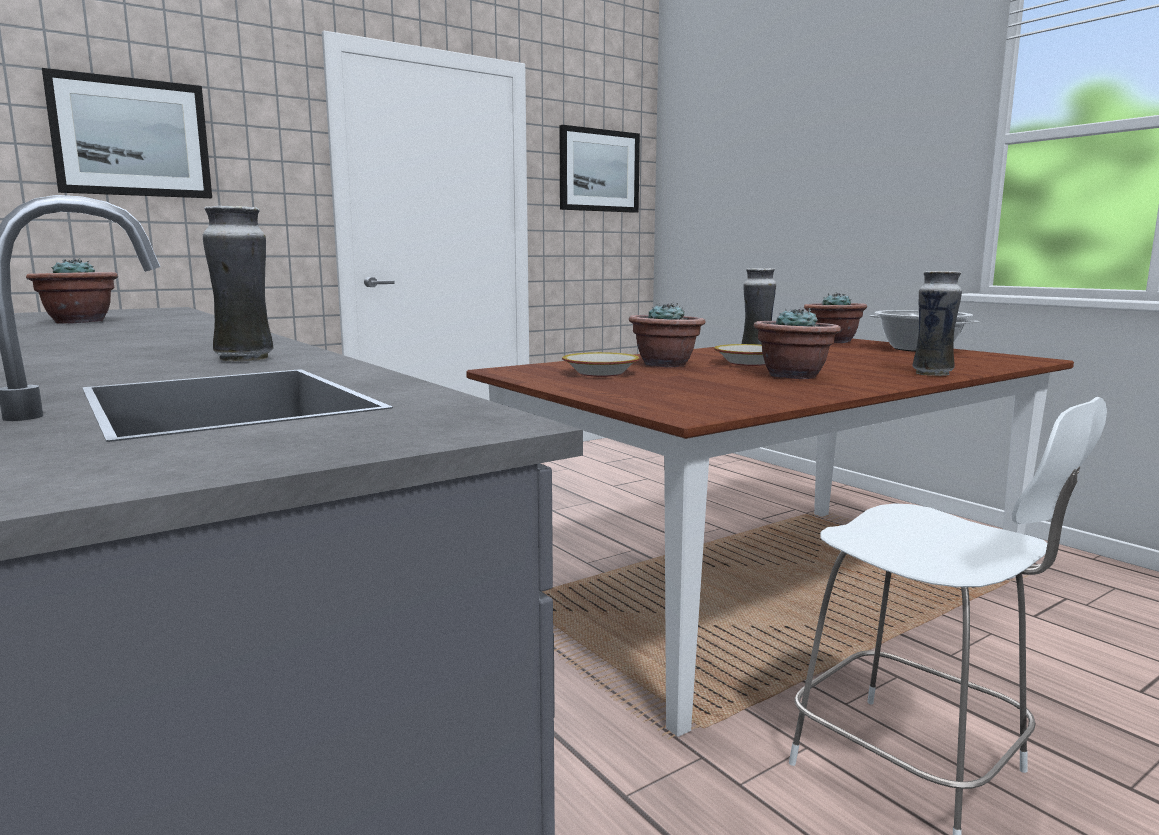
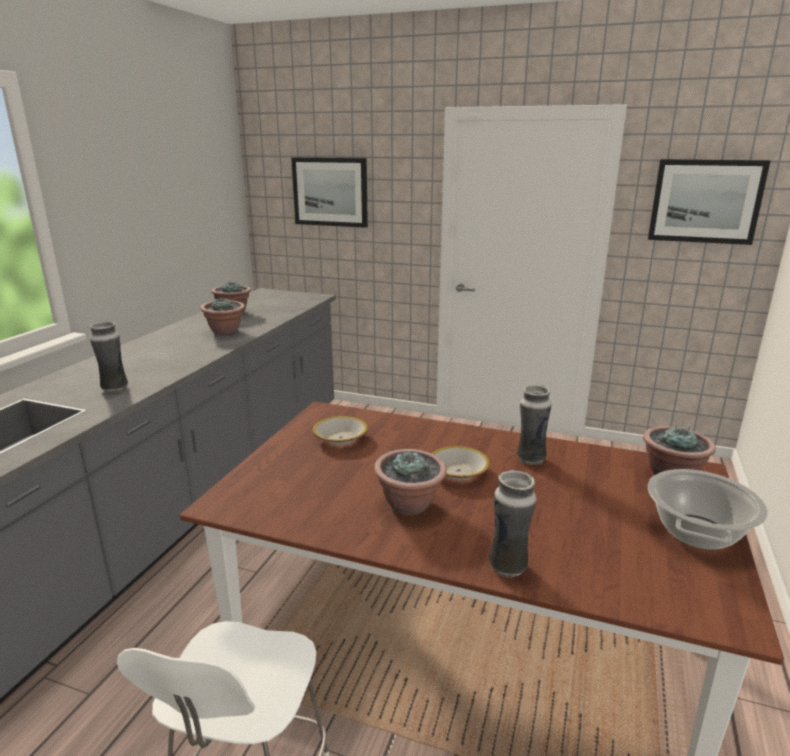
camera: 55 degrees right, 10 degrees up
(665, 364) = (406, 446): potted plant -> potted plant (225, 331)

